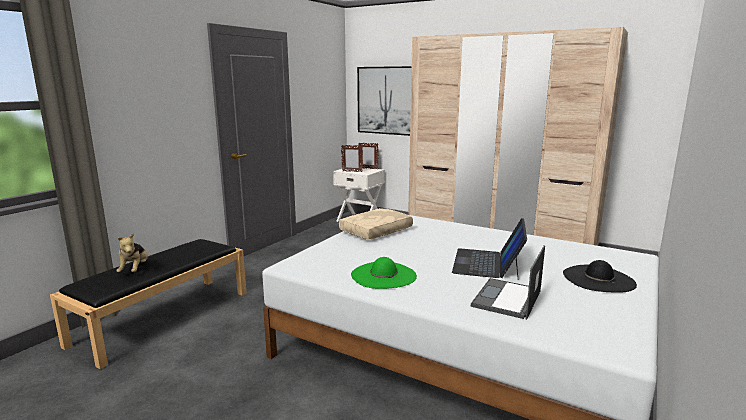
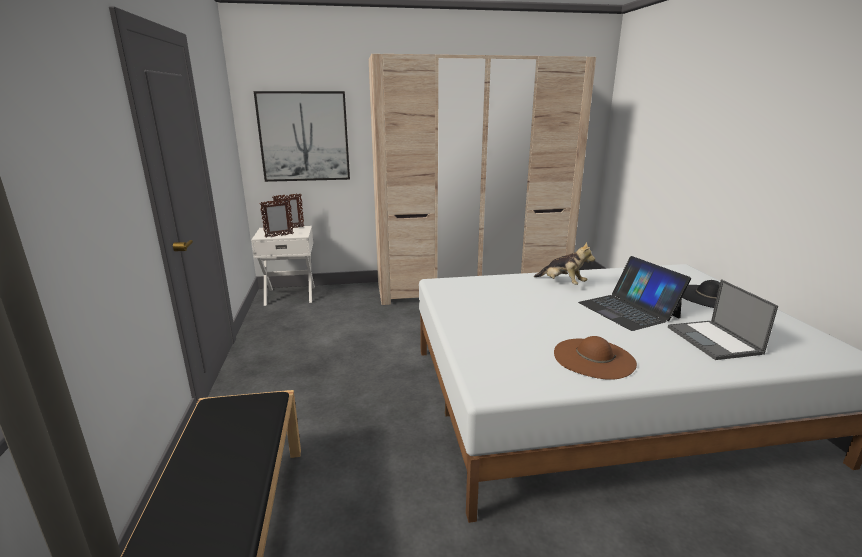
camera: 40 degrees left, 5 degrees up
(135, 270) = (199, 507): plush toy -> plush toy (562, 283)
(376, 231) = (472, 307): beige pillow -> none
(383, 275) = (594, 358): green hat -> brown hat

